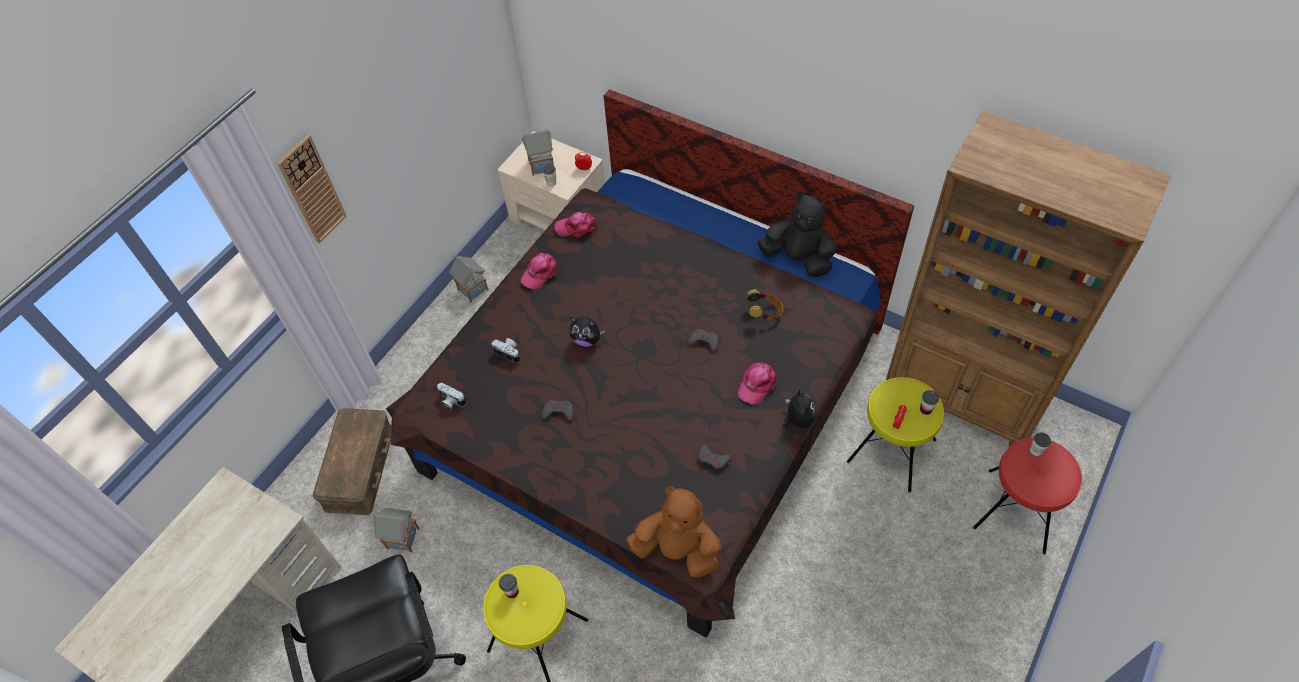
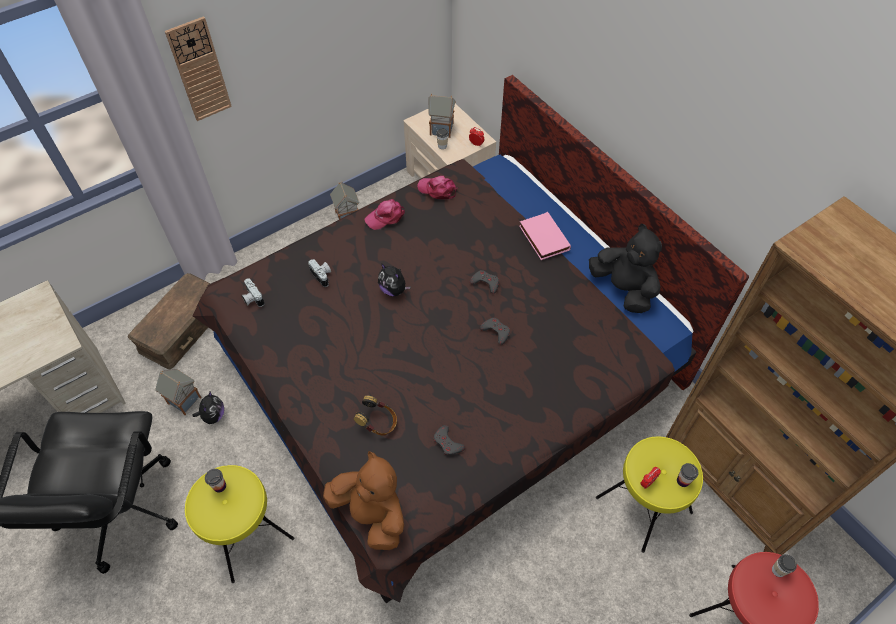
camera: 20 degrees right, 0 degrees up
(558, 412) = (335, 343): grey game controller -> grey game controller (485, 283)
(702, 238) = (543, 238): none -> pink book
(757, 384) = (524, 390): pink cap -> none
(764, 313) = (565, 327): headphones -> headphones (378, 423)
(798, 420) = (546, 439): plush toy -> plush toy (213, 416)

